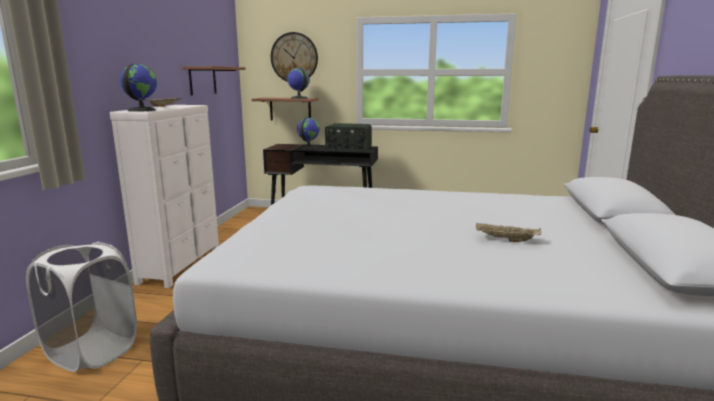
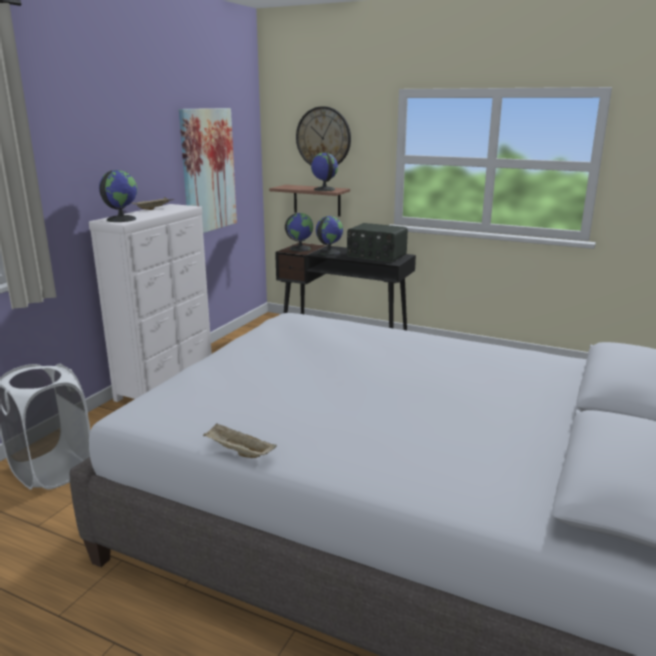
camera: 15 degrees right, 5 degrees up
(202, 80) = (208, 170): shelf -> picture
(282, 146) = (300, 248): none -> globe
(505, 240) = (449, 421): beige tray -> beige tray (238, 452)

